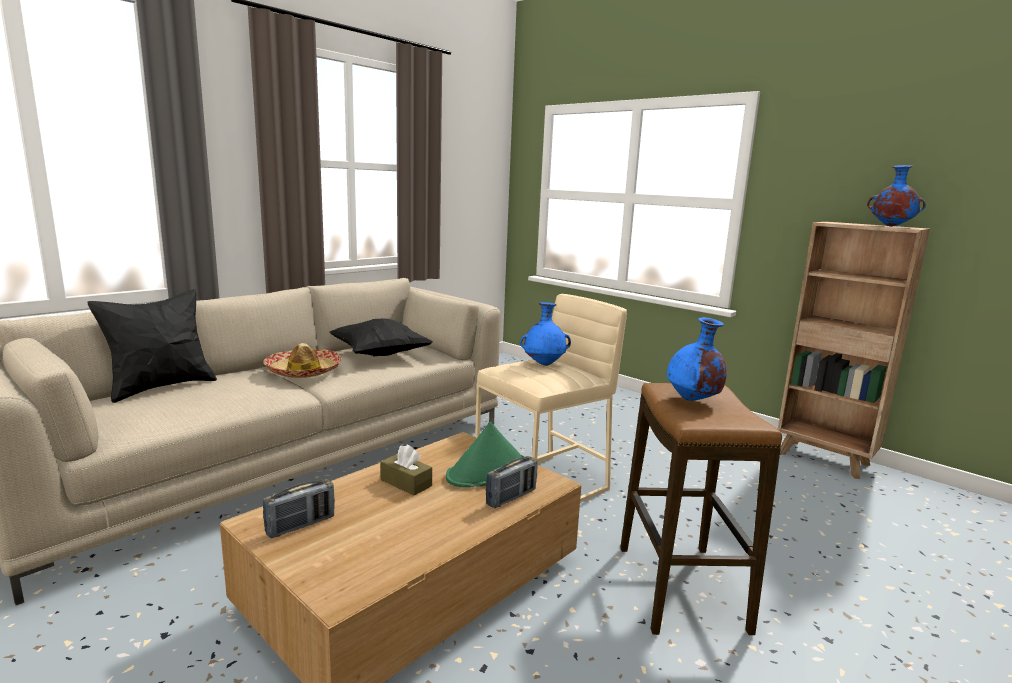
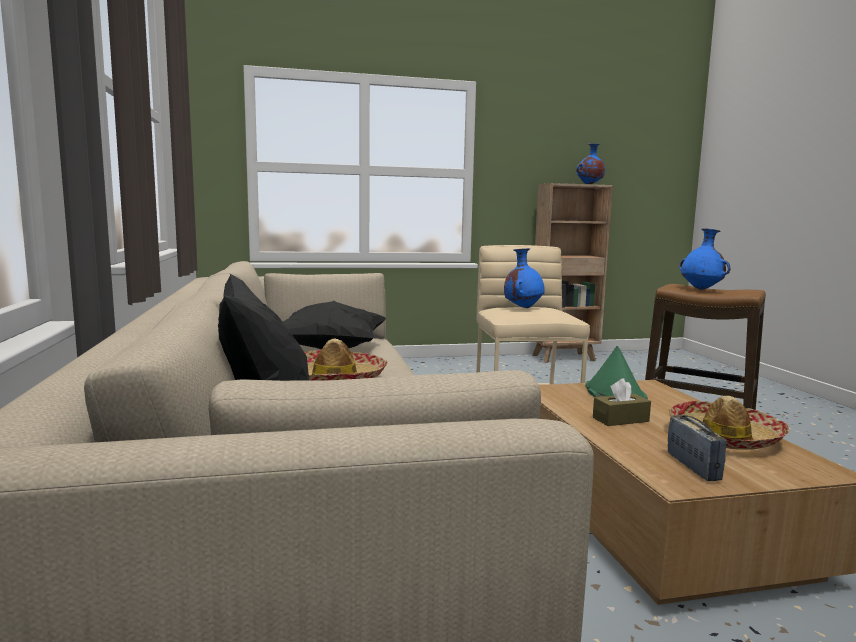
camera: 55 degrees left, 5 degrees down
(401, 535) = (724, 437): none -> hat
(511, 497) = (668, 398): radio -> none

